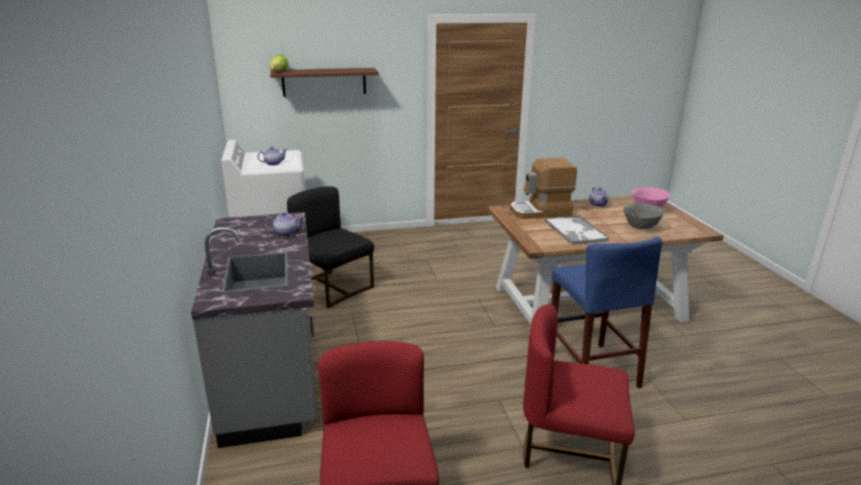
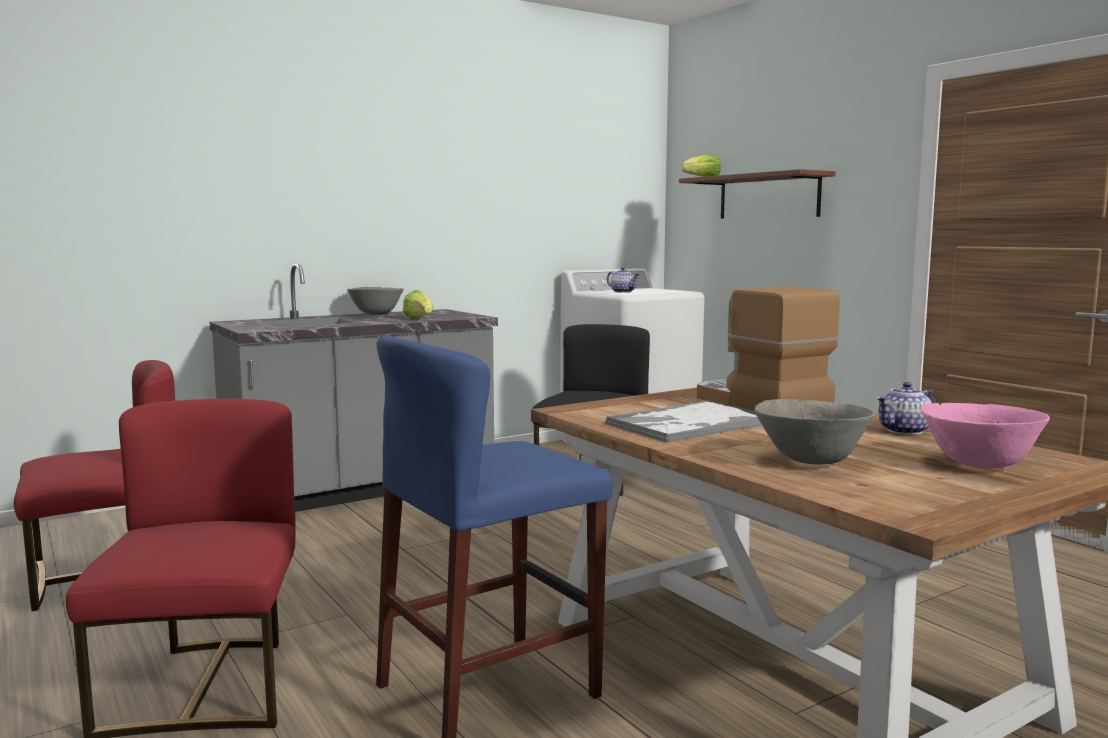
camera: 70 degrees right, 15 degrees down
(229, 244) = (376, 314): none -> grey bowl
(285, 233) = (419, 319): teapot -> lettuce

